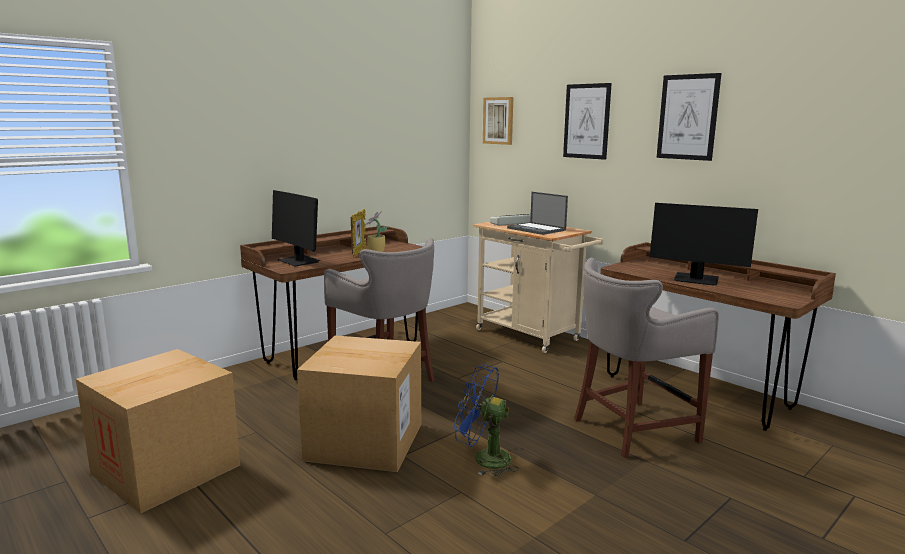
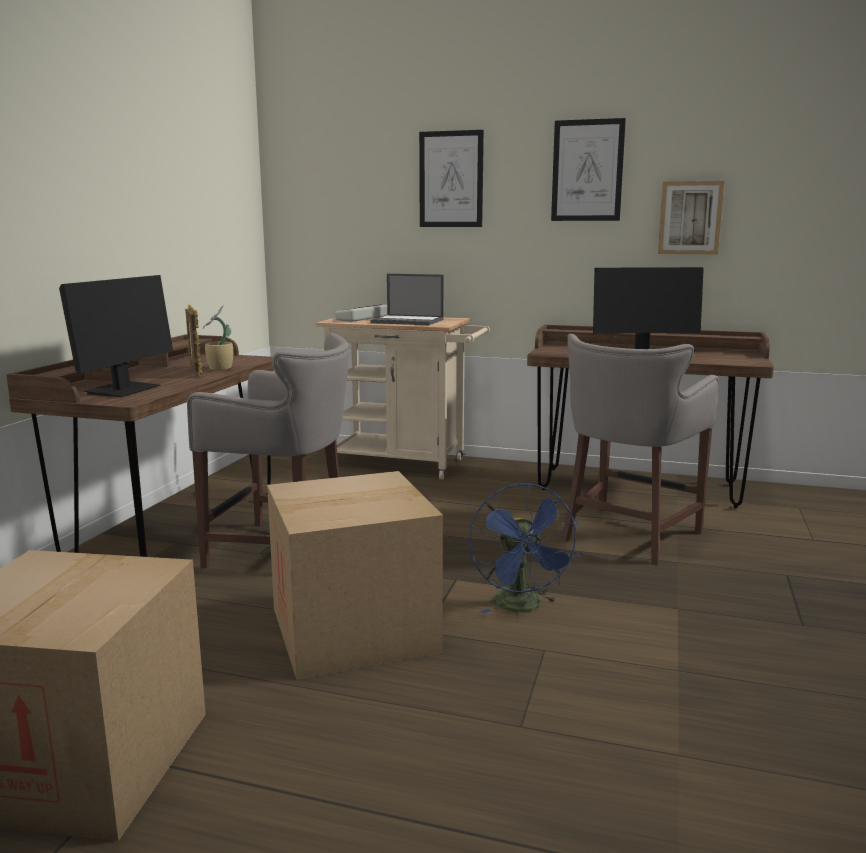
camera: 30 degrees left, 0 degrees up
(298, 261) = (123, 390): monitor -> monitor turned 90 degrees counterclockwise
(484, 459) = (522, 607): blue fan -> blue fan turned 90 degrees counterclockwise
(498, 120) = (312, 182): picture -> picture (690, 218)

